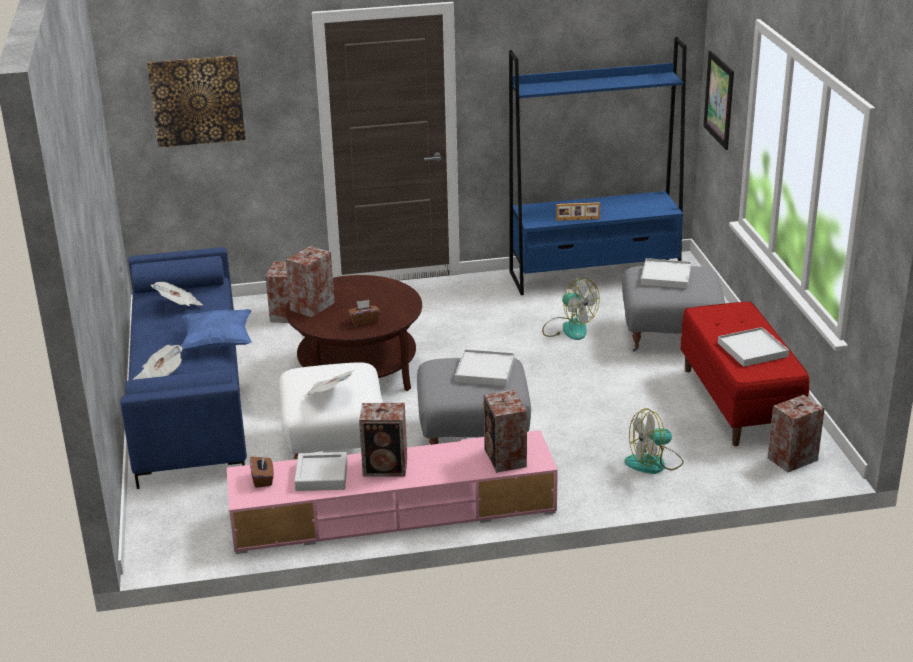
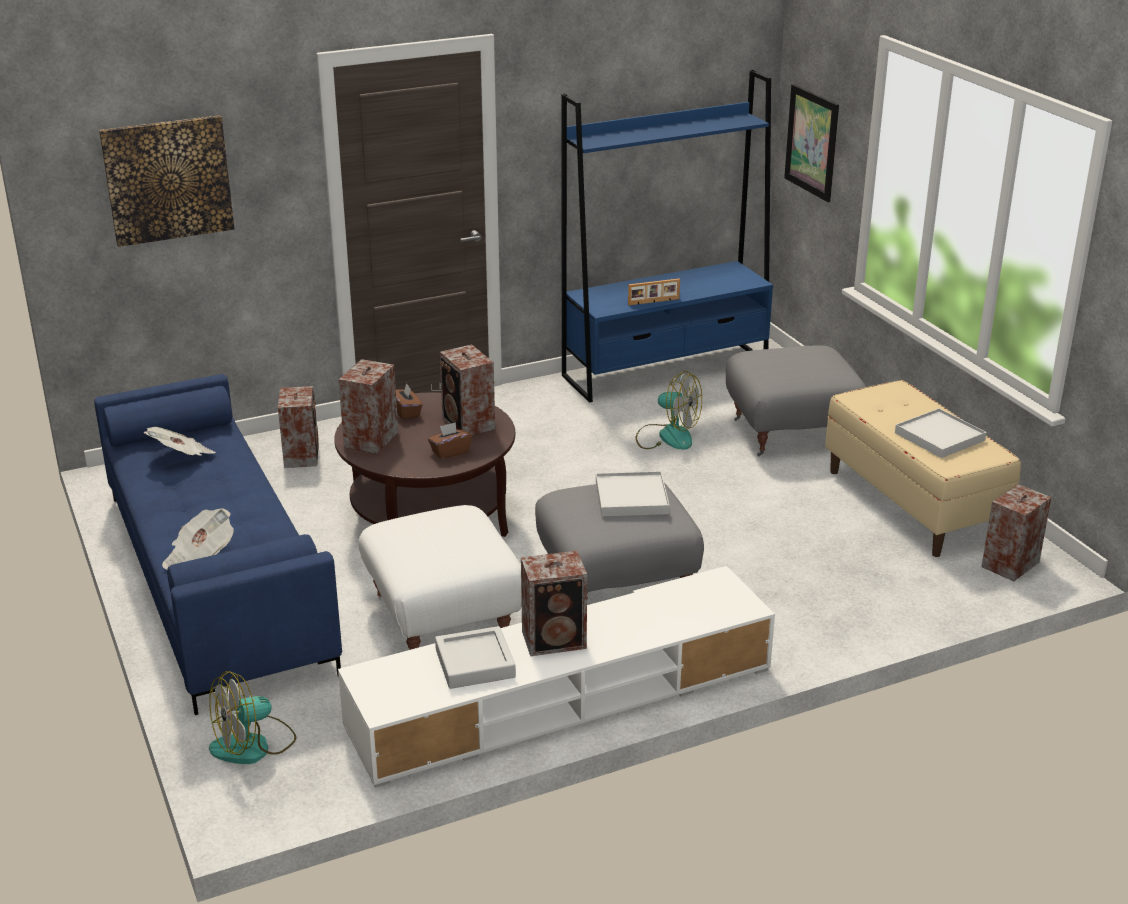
camera: 15 degrees left, 0 degrees up
(218, 343) = (260, 501): blue pillow -> none
(263, 479) = (396, 679): brown tissue box -> brown tissue box (406, 412)
(329, 395) = (446, 552): newspaper -> none
(392, 512) = (561, 698): pink tv stand -> white tv stand
(505, 459) = (702, 609): speaker -> speaker (468, 424)
(654, 463) = (854, 590): fan -> fan (253, 745)
(666, 276) = (786, 360): white tray -> none
(739, 402) = (913, 504): red bench -> beige bench

